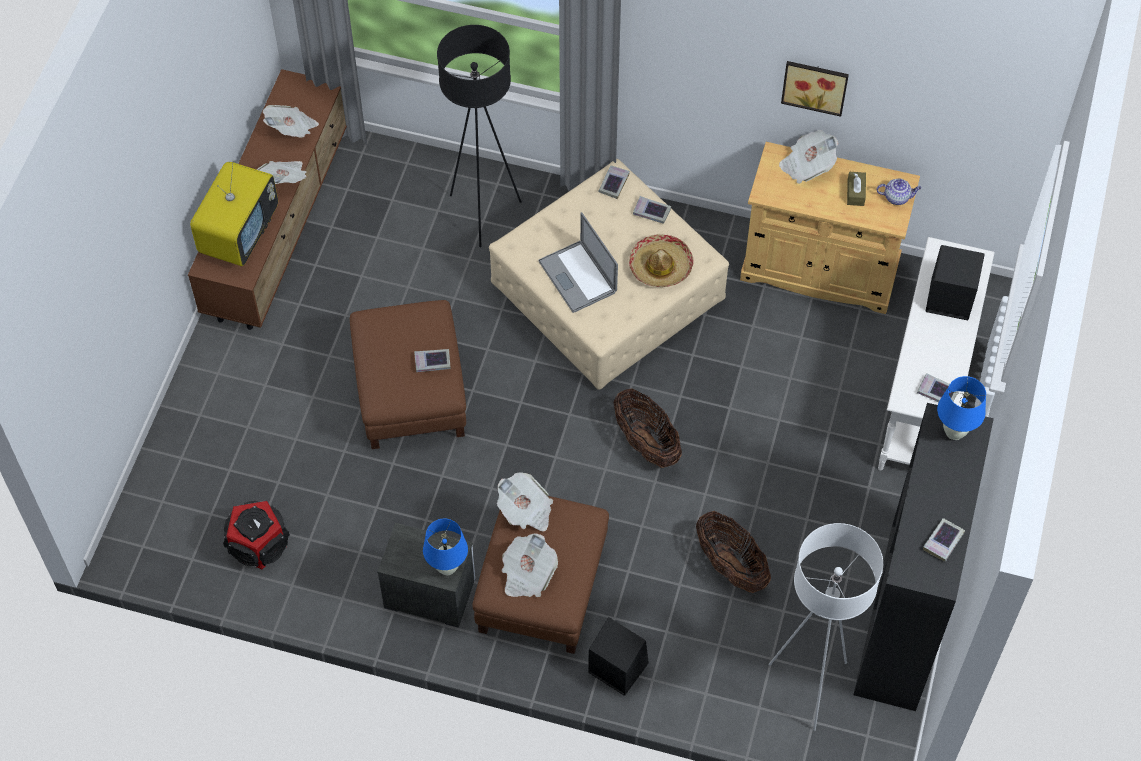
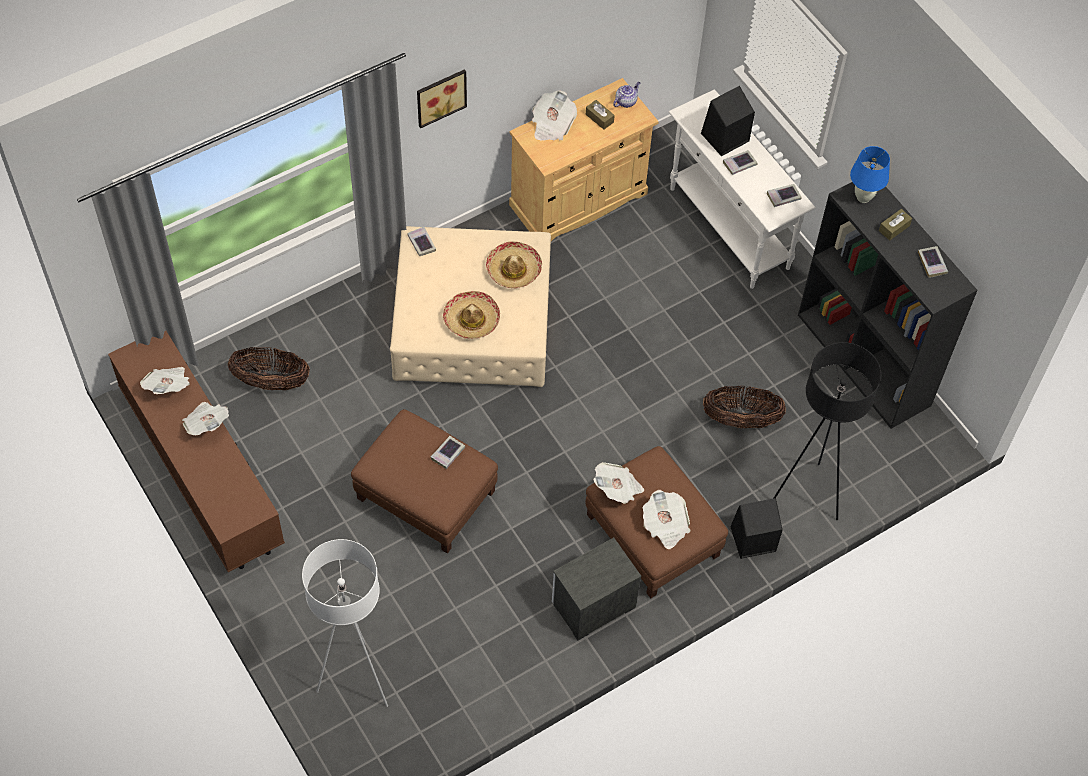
camera: 50 degrees left, 0 degrees up
(239, 234) = (222, 486): television -> none
(258, 544) = (451, 680): speaker -> none
(447, 568) = (619, 566): blue table lamp -> none
(483, 213) = (331, 343): black floor lamp -> black floor lamp (807, 495)
(577, 276) = (471, 320): laptop -> hat
(646, 443) = (606, 393): basket -> basket (271, 381)
(651, 212) = (466, 241): book -> book (739, 164)
(809, 686) = (864, 446): white floor lamp -> white floor lamp (357, 681)
(815, 85) = (537, 59): picture -> picture (440, 96)
(948, 482) = (894, 228): none -> brown tissue box

